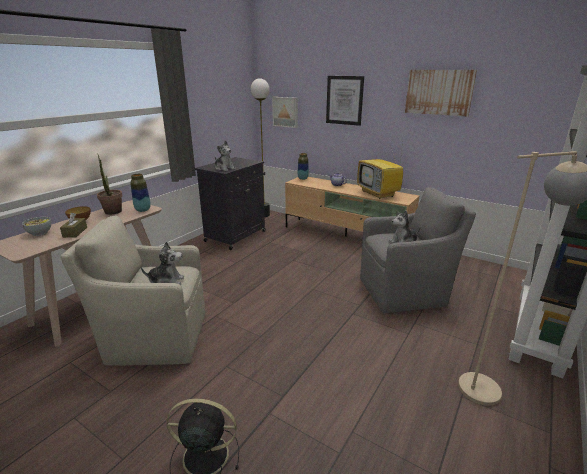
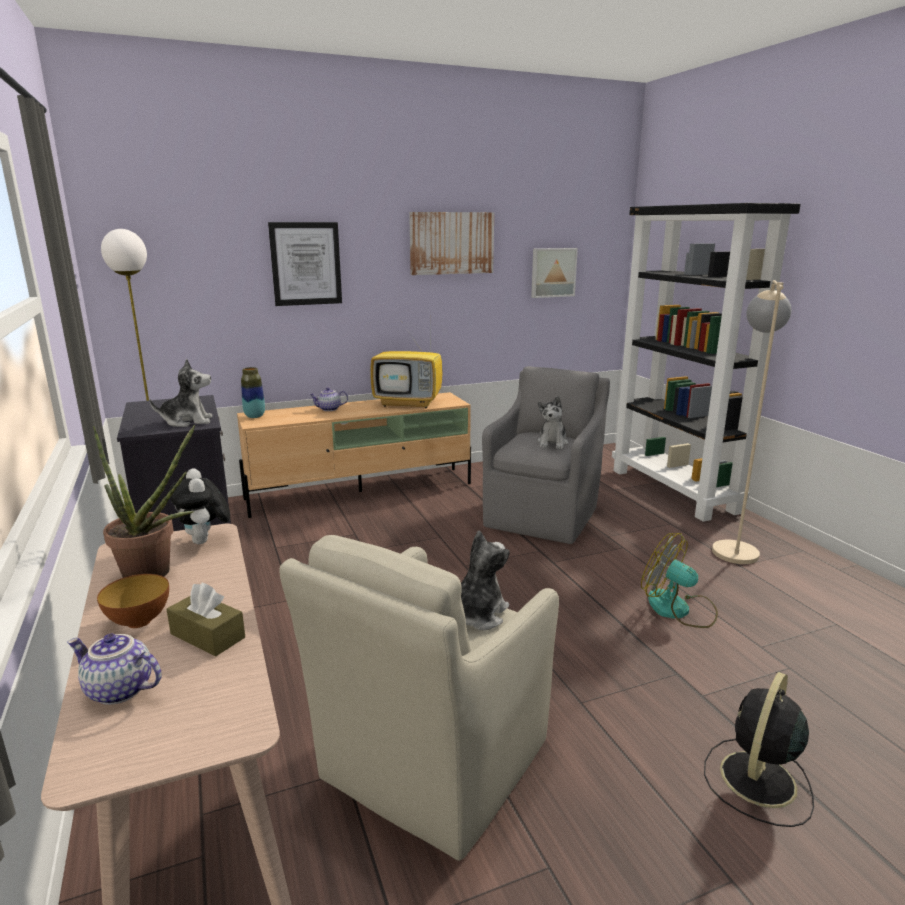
camera: 55 degrees left, 5 degrees down
(40, 233) = (118, 691): bowl -> teapot
(143, 210) = (205, 541): vase -> plush toy
(285, 112) = (176, 295): picture -> picture (552, 272)
(357, 379) = (678, 609): none -> fan

